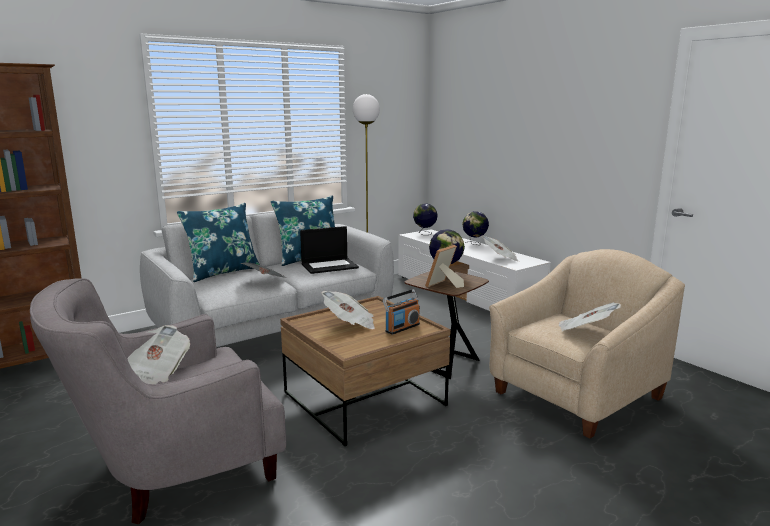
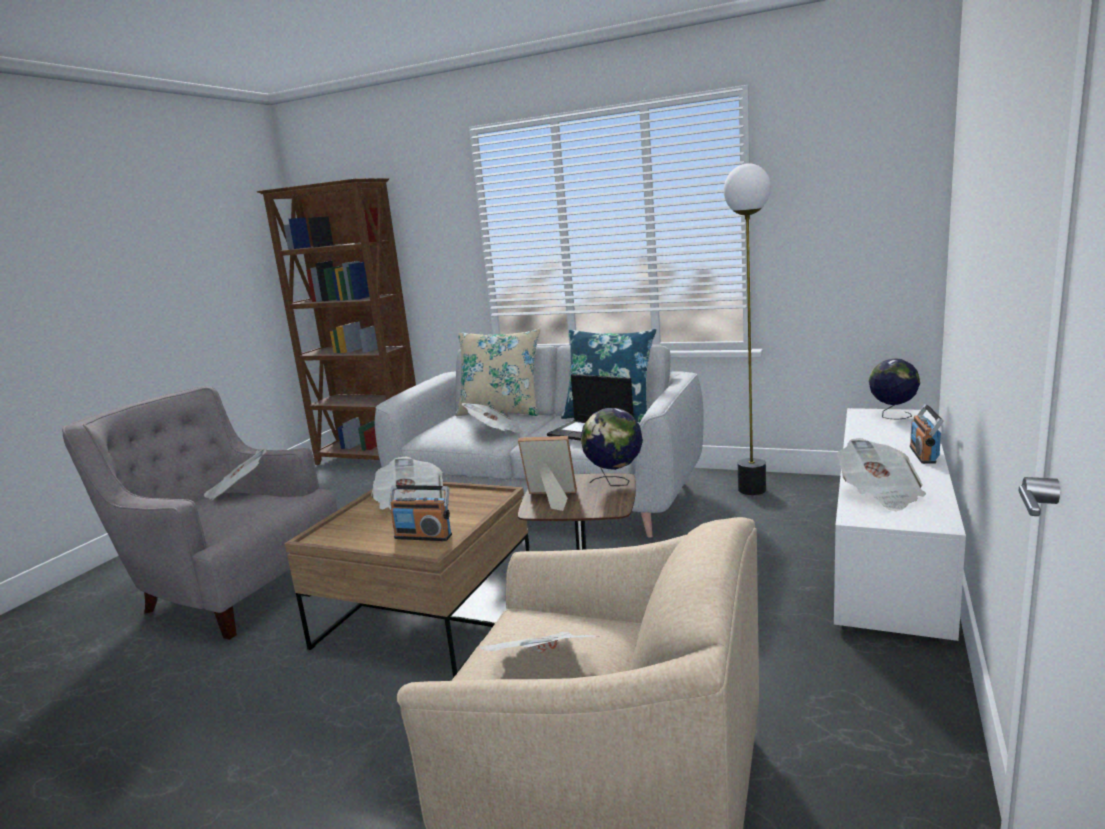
camera: 60 degrees right, 0 degrees up
(223, 272) = (501, 412): blue pillow -> beige pillow
(474, 244) = (923, 455): globe -> radio

